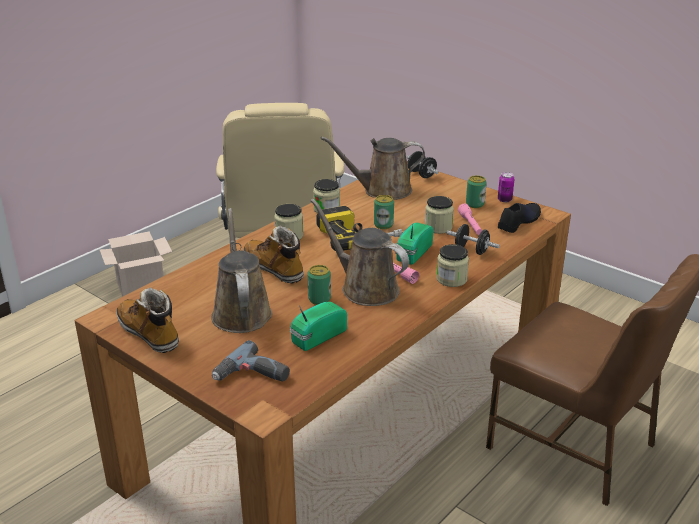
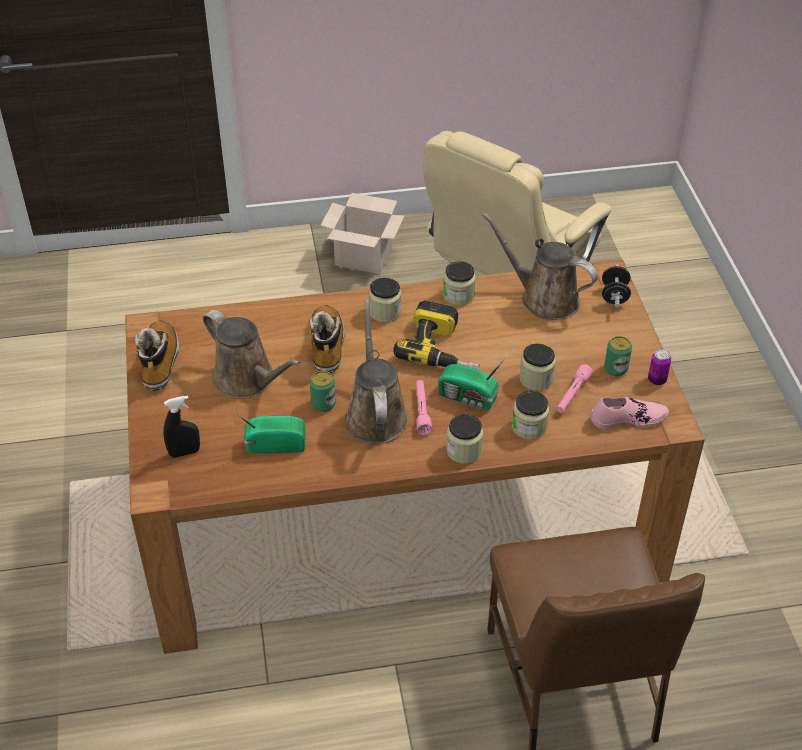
camera: 40 degrees right, 15 degrees up
(241, 312) = (248, 380): brown watering can -> brown watering can turned 105 degrees clockwise
(252, 376) = (184, 452): power drill -> black spray bottle
(383, 225) = (487, 346): can -> none
(412, 253) = (468, 398): radio -> radio turned 135 degrees counterclockwise
(471, 250) = (529, 427): black dumbbell -> jar
(518, 222) = (628, 418): black shoe -> pink shoe

